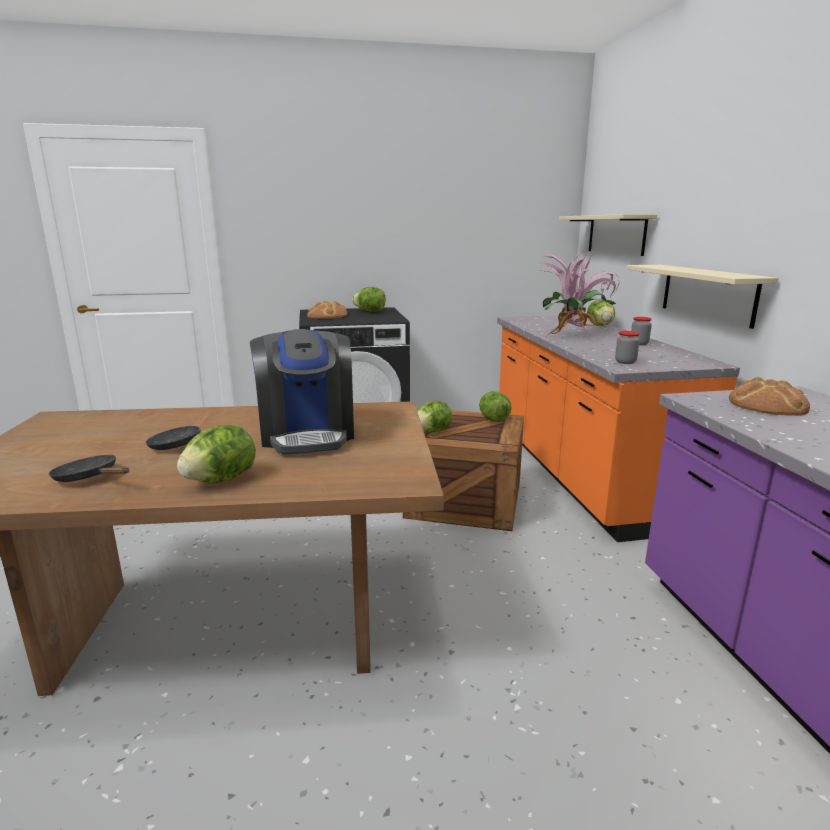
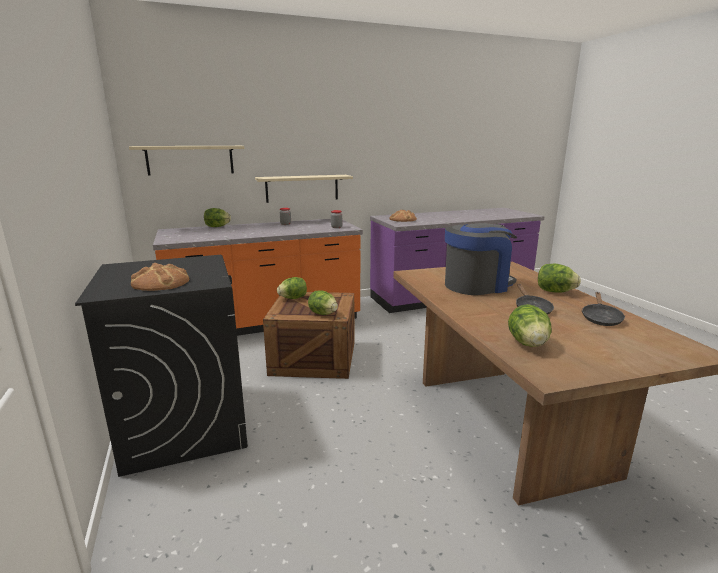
camera: 100 degrees left, 0 degrees up
(370, 311) = (138, 269): lettuce -> lettuce (528, 344)
(574, 335) = (256, 231): potted plant -> none

